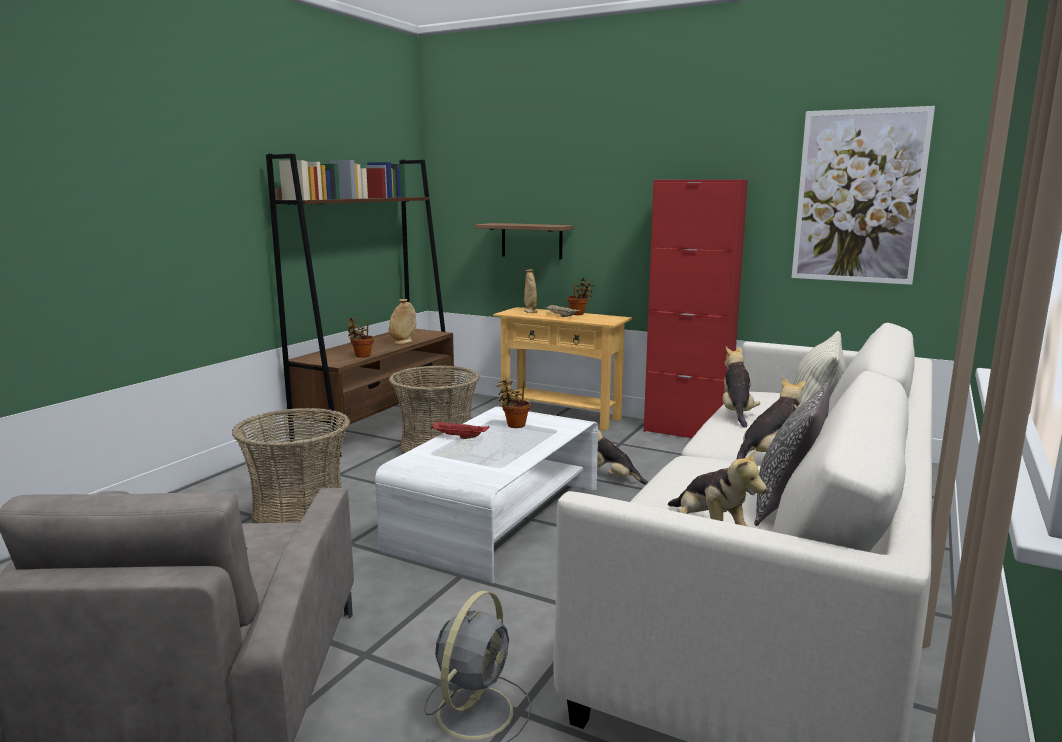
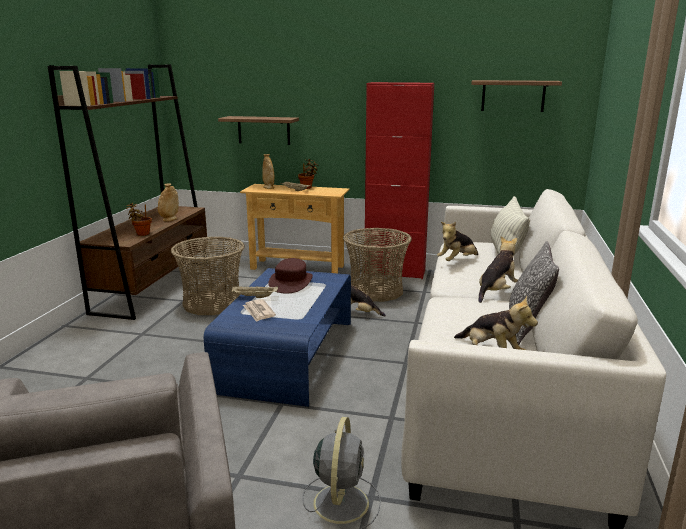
camera: 15 degrees left, 5 degrees up
(299, 512) = (125, 370): basket -> basket (376, 291)
(453, 454) = (259, 312): none -> newspaper
(458, 437) = (254, 297): red tray -> beige tray
(497, 517) = (287, 354): white coffee table -> blue coffee table
(514, 425) = (291, 282): potted plant -> brown hat
(736, 413) = (457, 261): plush toy -> plush toy turned 120 degrees counterclockwise
(858, 197) = (513, 96): picture -> shelf

